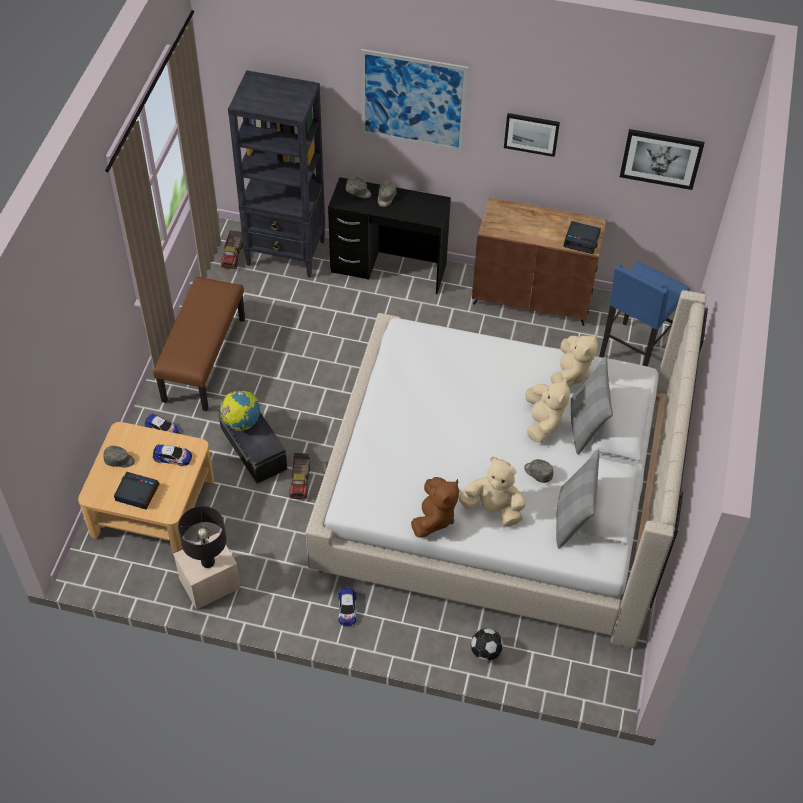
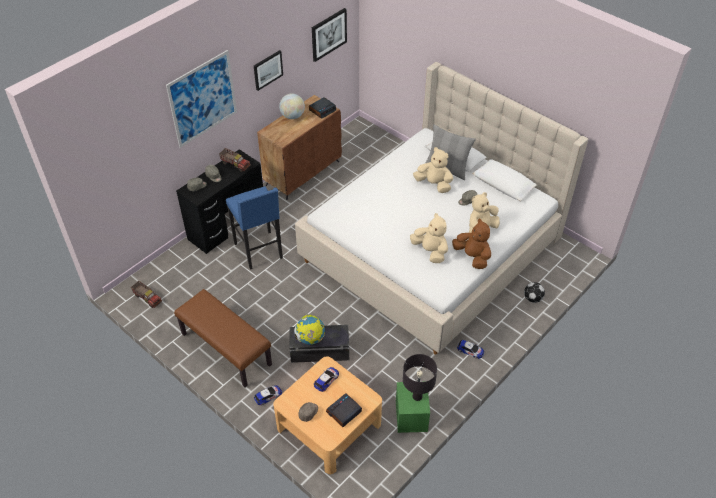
camera: 60 degrees left, 5 degrees down
(209, 584) = (412, 416): beige storage box -> green storage box
(286, 253) = (171, 269): black bookcase -> none
(301, 481) = (362, 336): toy truck -> toy truck (235, 164)
(545, 217) = (292, 116): none -> globe
(570, 374) = (407, 159): beige plush toy -> beige plush toy (430, 251)
(572, 518) = (506, 200): grey pillow -> none
(633, 353) = (373, 151): blue stool -> blue stool (260, 251)

